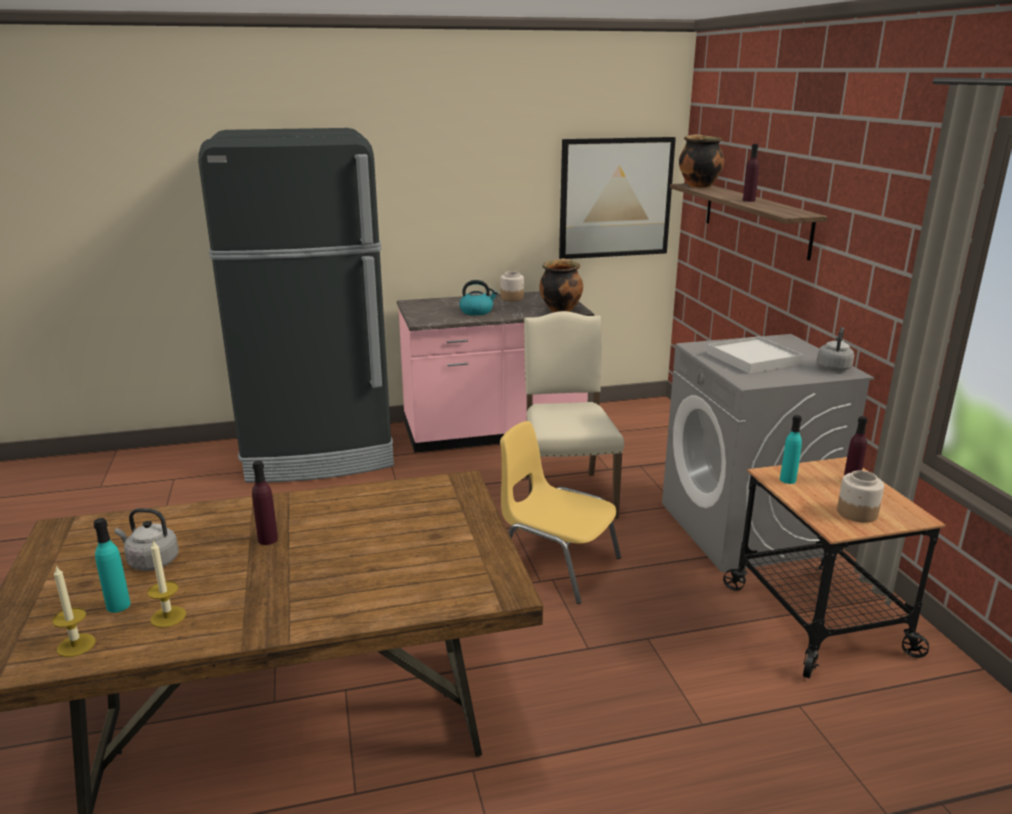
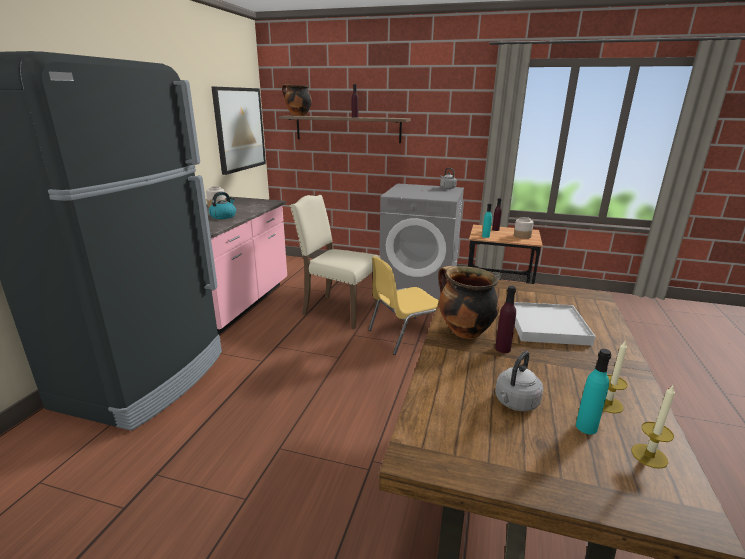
camera: 60 degrees left, 0 degrees up
(560, 309) = (264, 203): cooking pot -> cooking pot (463, 331)
(753, 359) = (421, 192): white tray -> white tray (547, 326)

